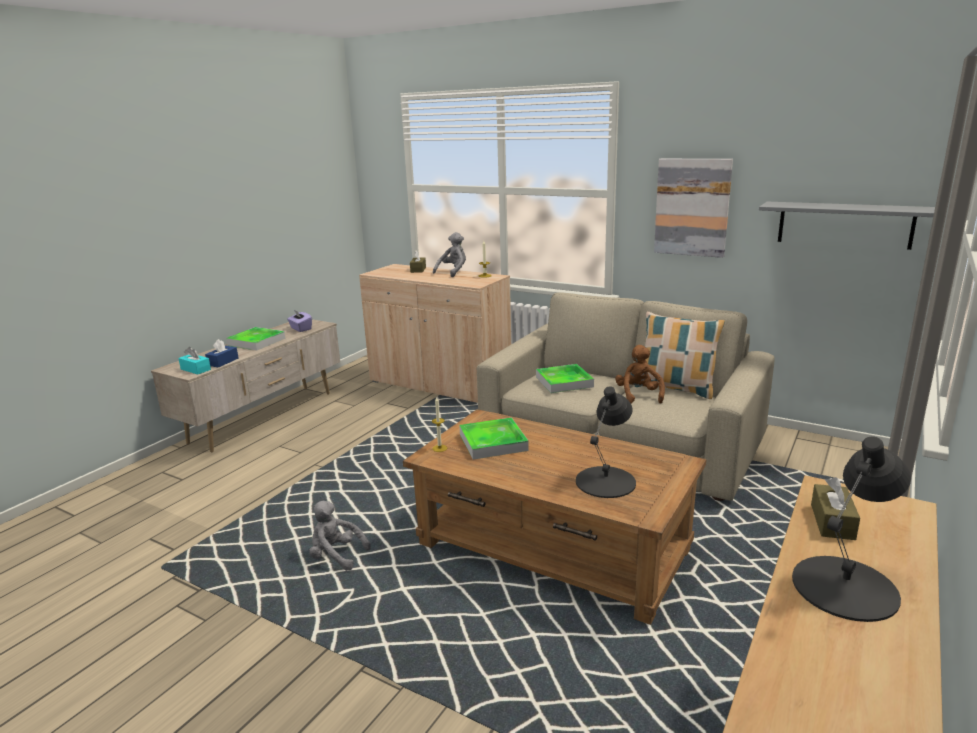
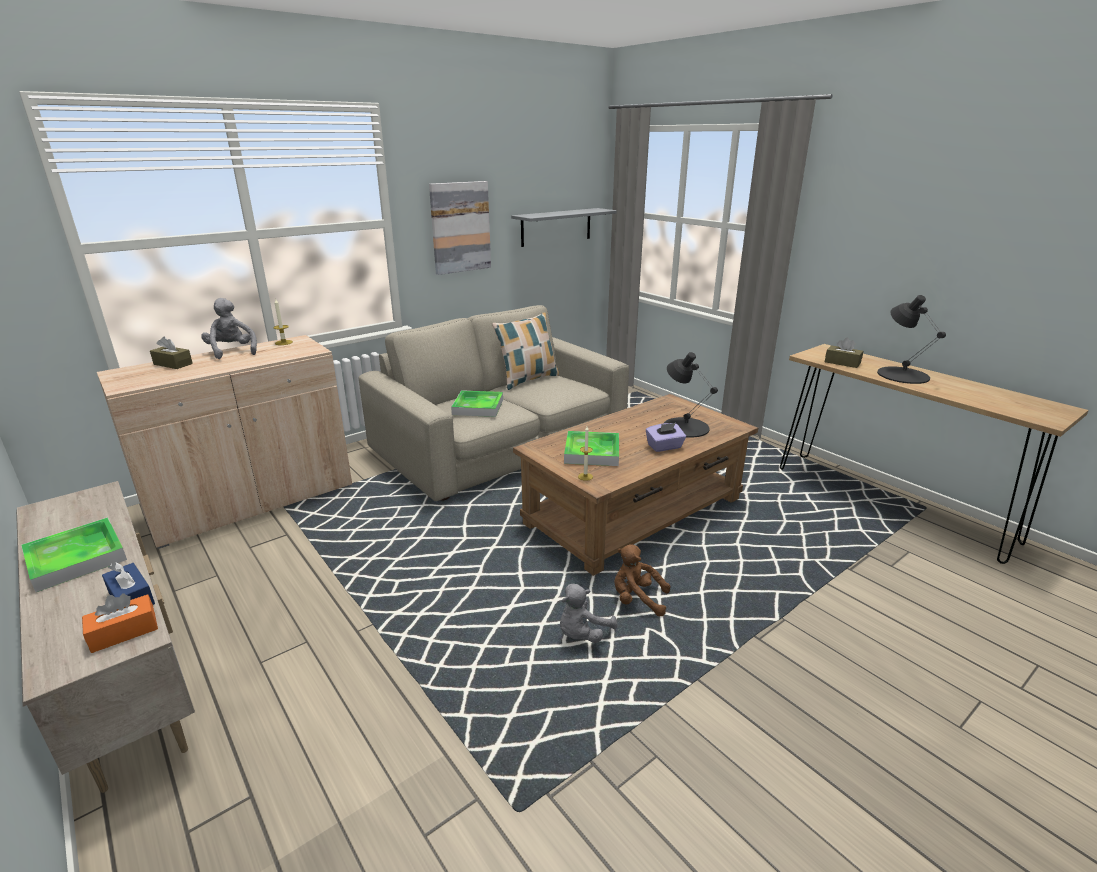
camera: 70 degrees left, 5 degrees up
(195, 369) = (124, 632): turquoise tissue box -> orange tissue box
(300, 329) = (87, 511): purple tissue box -> purple tissue box (664, 447)
(638, 395) = (536, 390): brown plush toy -> brown plush toy (637, 600)

